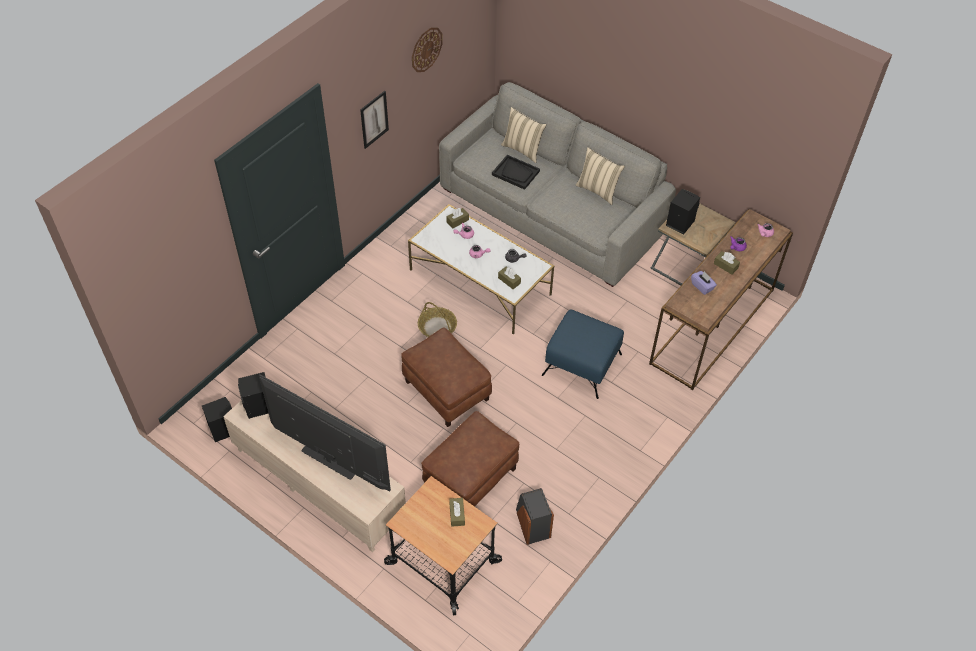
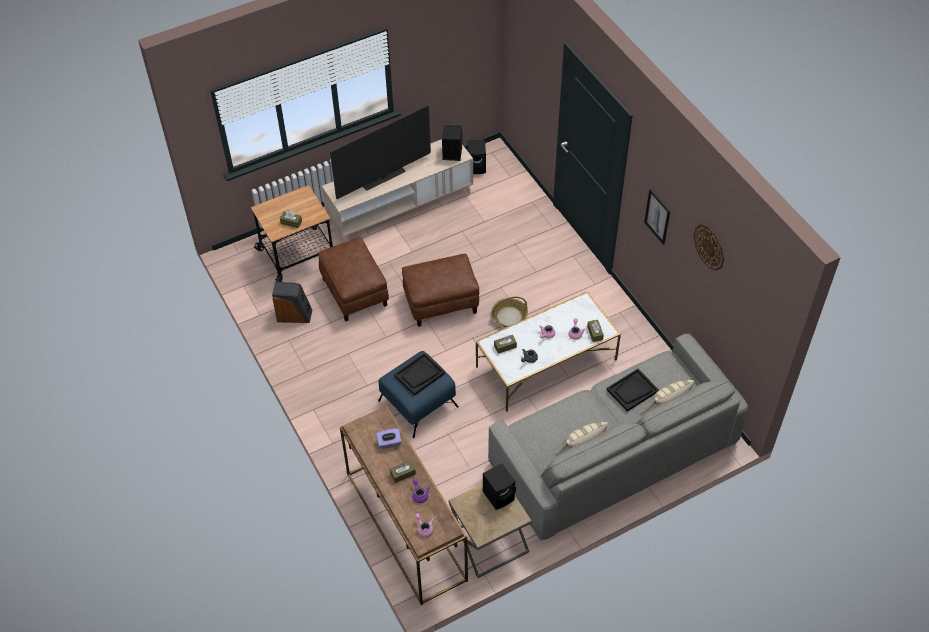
camera: 115 degrees right, 0 degrees up
(582, 333) = (419, 375): none -> black tray

